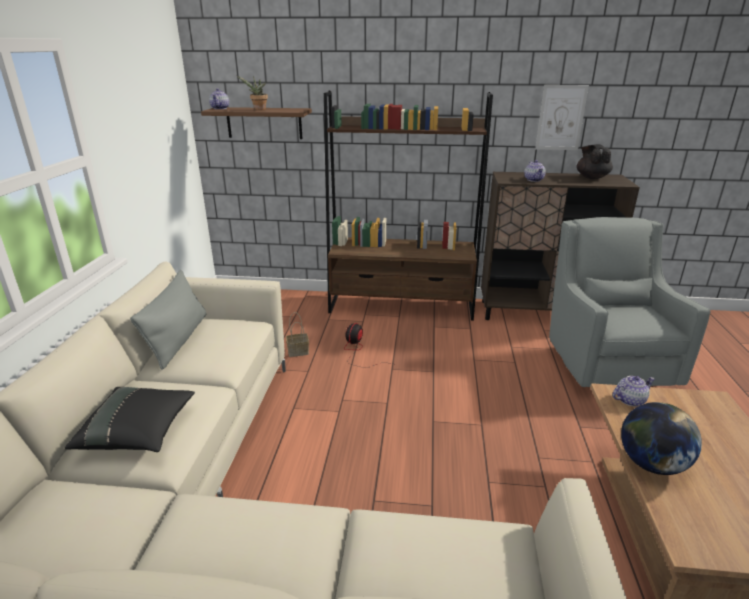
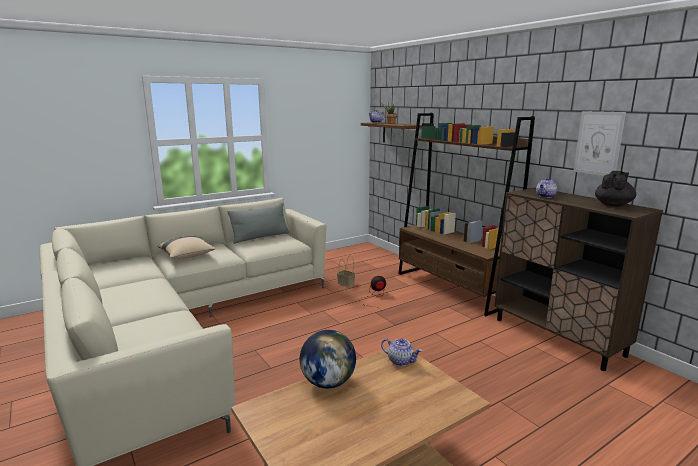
camera: 50 degrees right, 10 degrees down
(138, 432) = (187, 256): black pillow -> beige pillow
(604, 363) = (538, 387): grey armchair -> none

